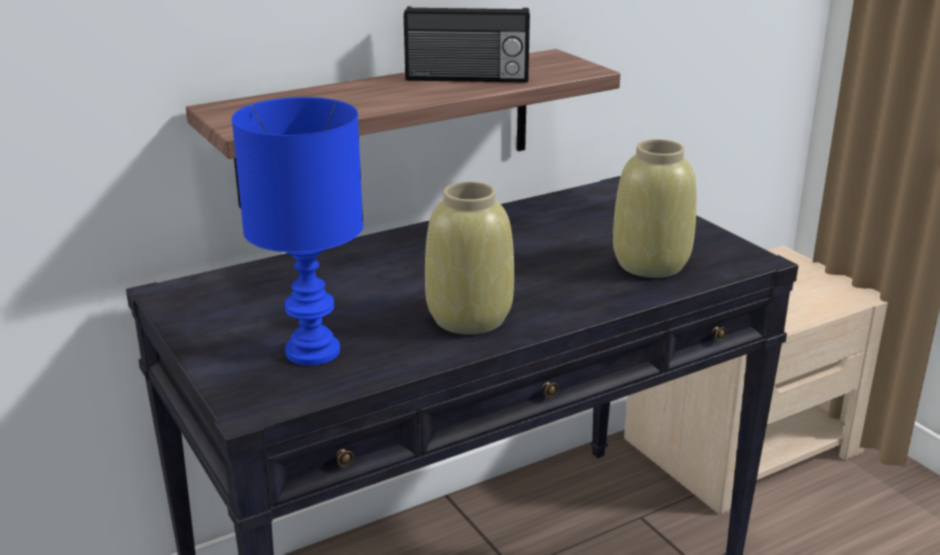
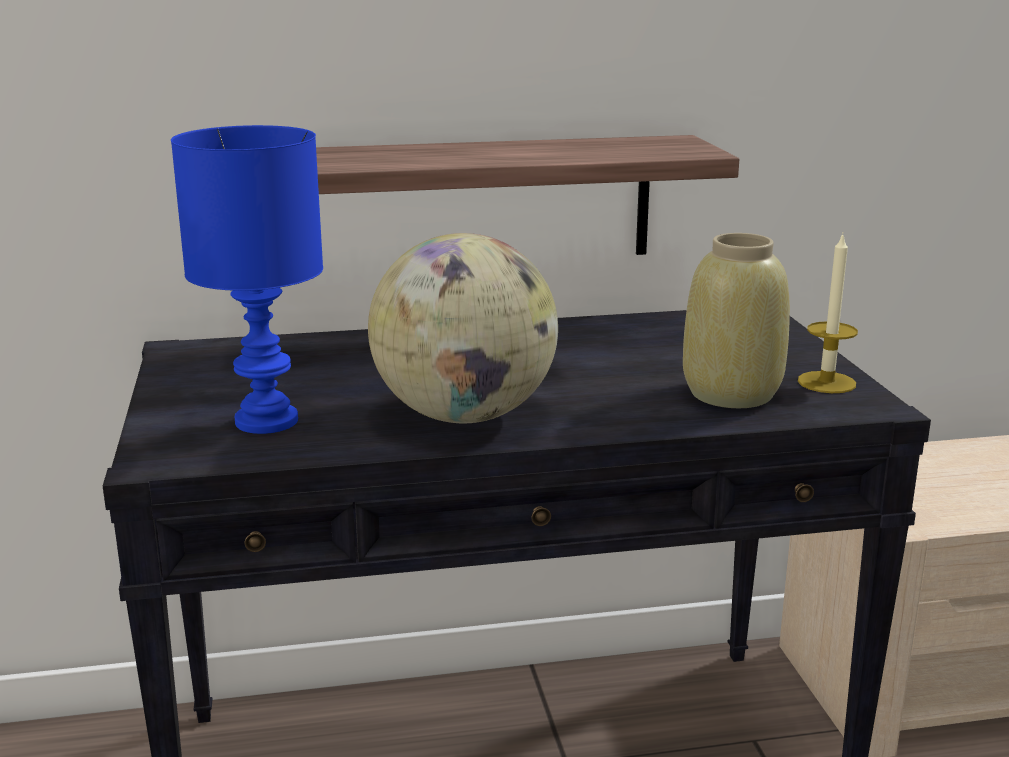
camera: 20 degrees right, 5 degrees down
(467, 79) = (547, 150): radio -> none
(470, 318) = (465, 415): beige vase -> globe
(708, 243) = (826, 382): none -> candle

